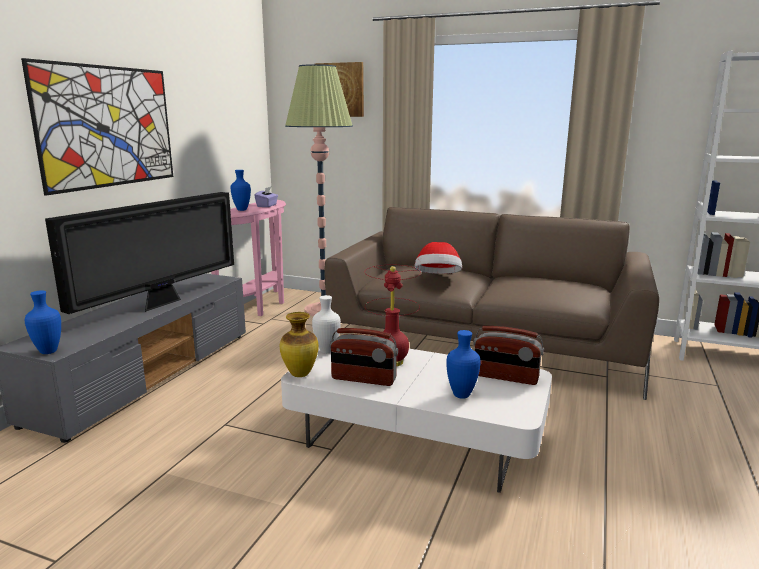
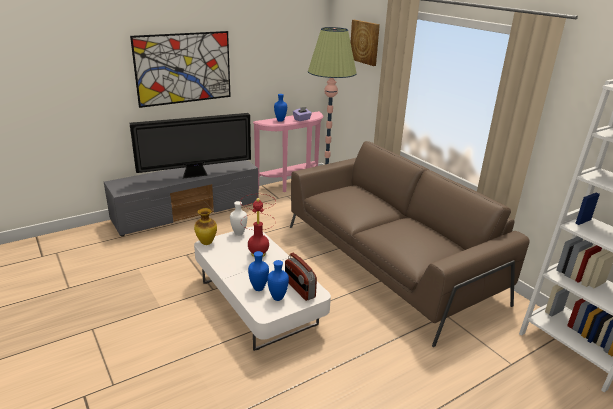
camera: 35 degrees right, 10 degrees up
(49, 351) = (119, 191): blue vase -> blue vase (278, 298)
(363, 379) = (229, 258): radio -> none
(438, 279) = (350, 206): hat -> none

